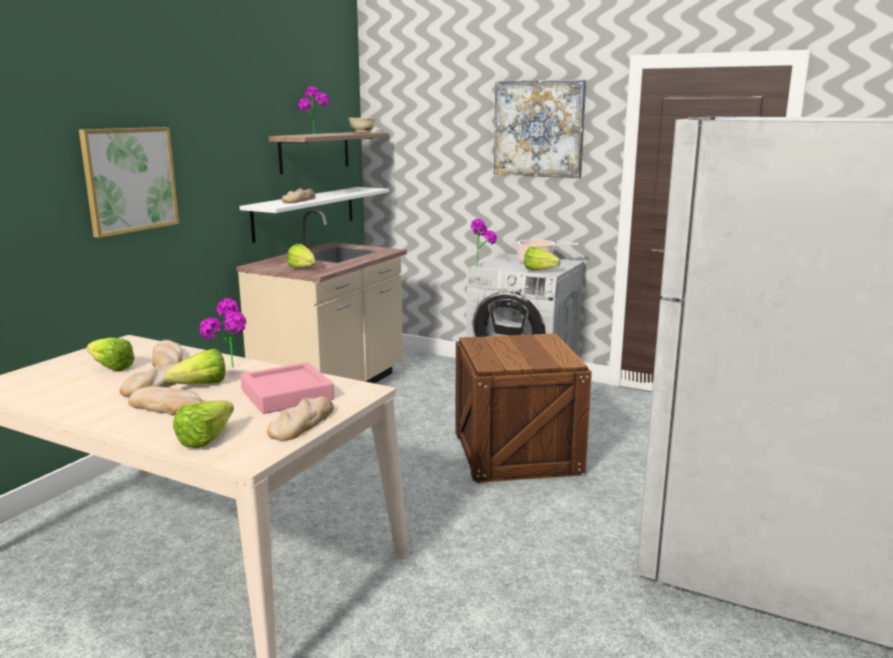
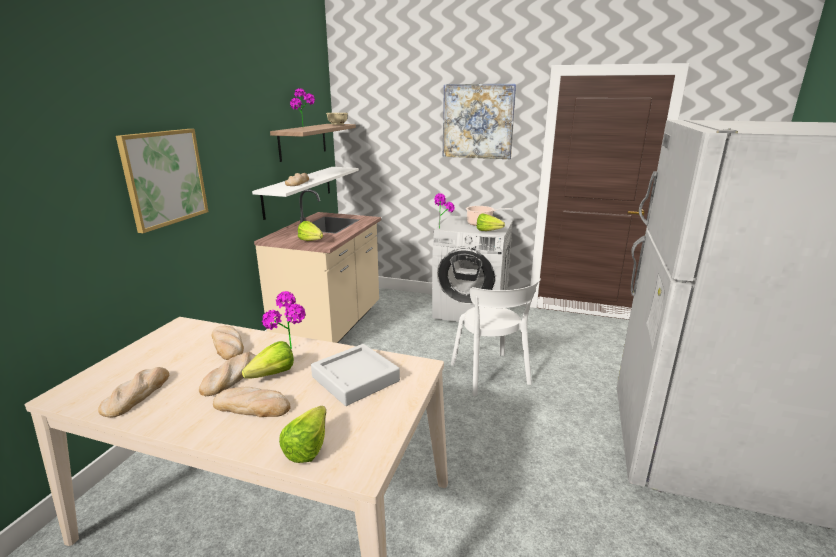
camera: 10 degrees left, 5 degrees up
(109, 367) = (176, 359): lettuce -> none
(287, 395) = (355, 379): pink tray -> grey tray
(302, 423) = (387, 414): bread -> bread (137, 394)
(516, 454) = (491, 376): crate -> white chair

